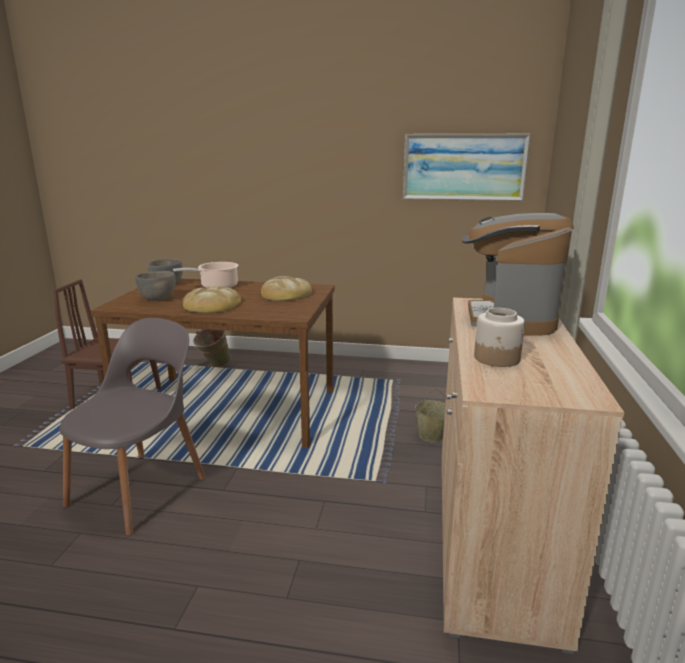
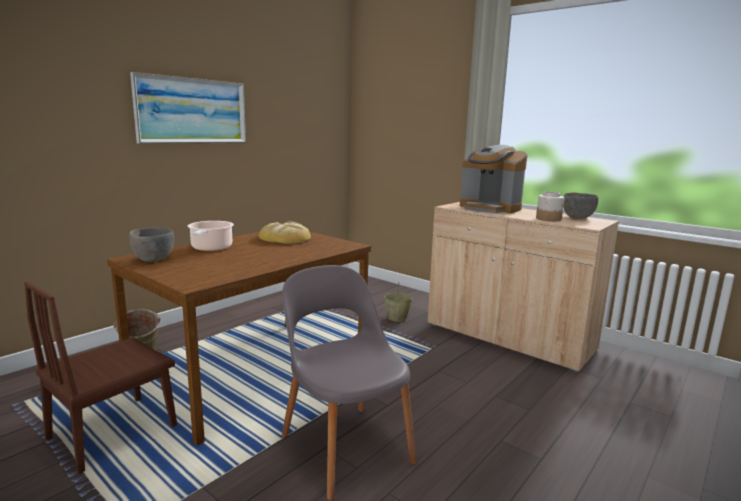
camera: 60 degrees left, 5 degrees down
(158, 299) = (207, 268): grey bowl -> grey bowl (578, 217)
(212, 305) = (273, 257): bread -> none
(464, 167) = (308, 124): picture -> picture (192, 111)

